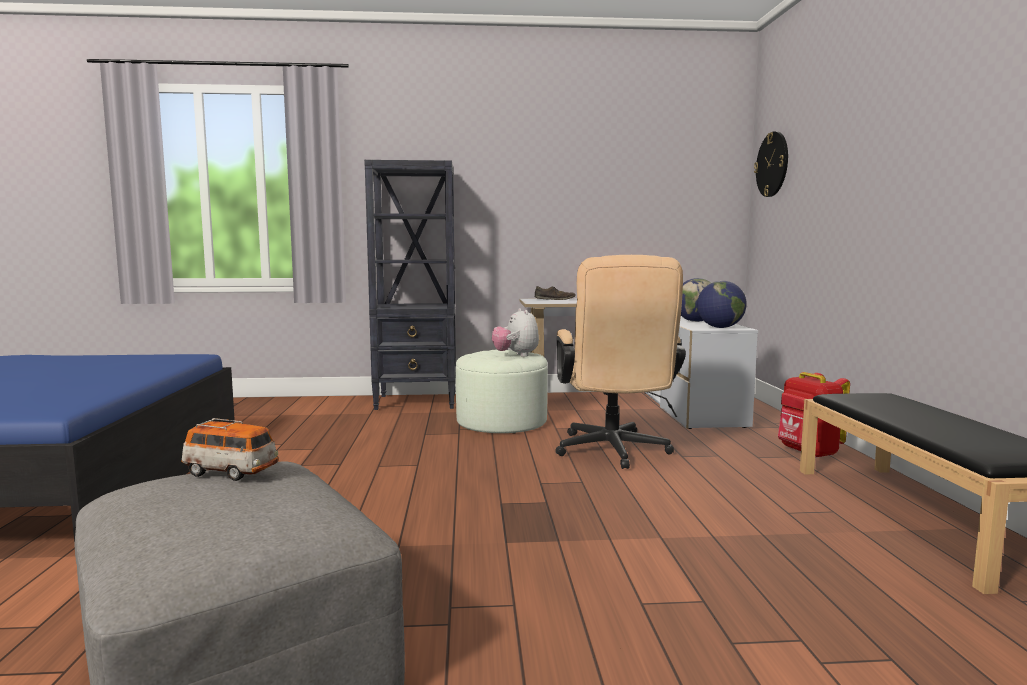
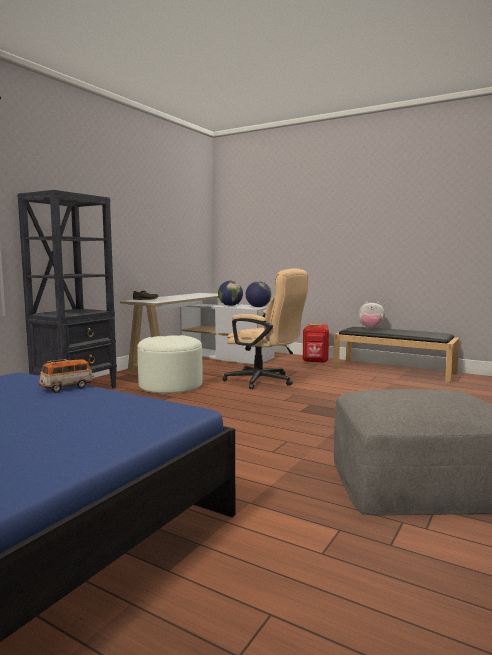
camera: 55 degrees left, 0 degrees up
(231, 472) = (388, 393): toy car -> toy car (67, 387)
(516, 355) = (179, 337): plush toy -> plush toy (370, 329)
(772, 164) = (237, 216): wall clock -> none

